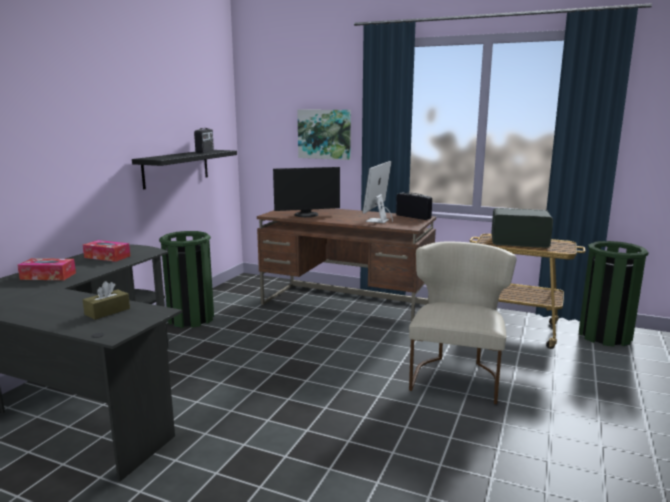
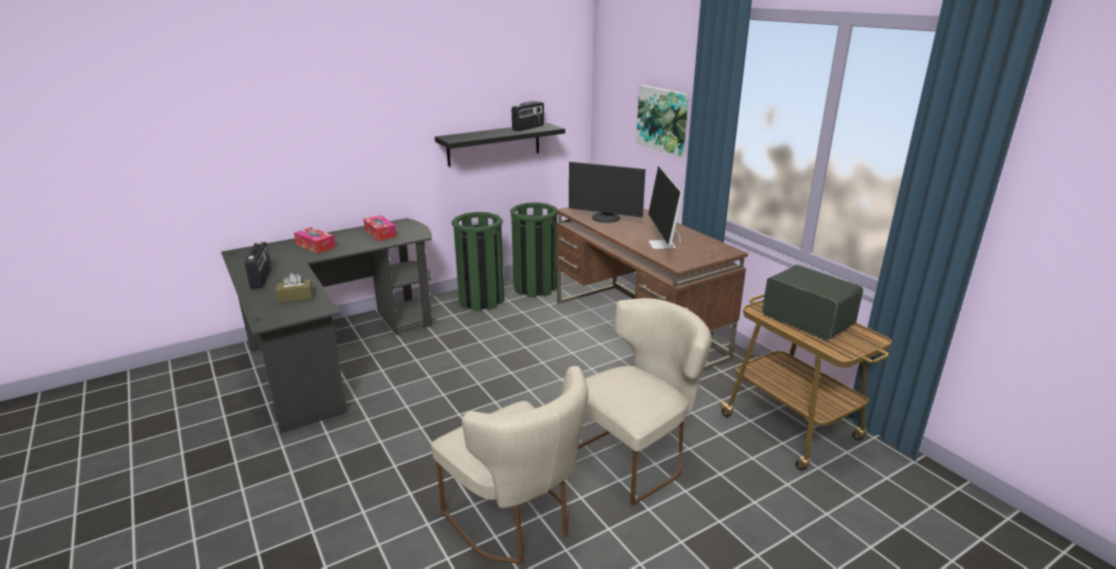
camera: 35 degrees right, 10 degrees up
(377, 221) = (662, 245): monitor -> monitor turned 60 degrees counterclockwise
(413, 217) = (717, 248): radio -> radio (262, 278)
(440, 447) = (517, 521): none -> beige chair
(605, 336) = (909, 483): green trash can -> green trash can (535, 287)

